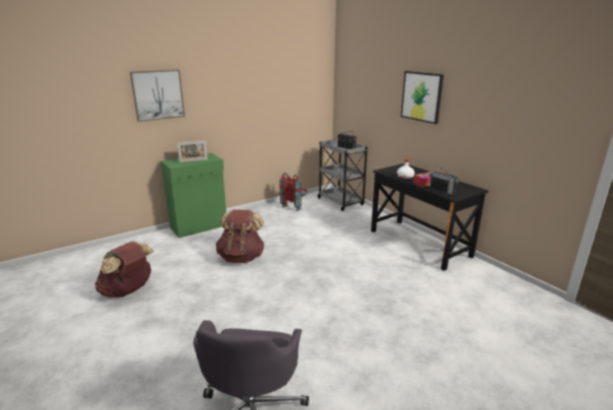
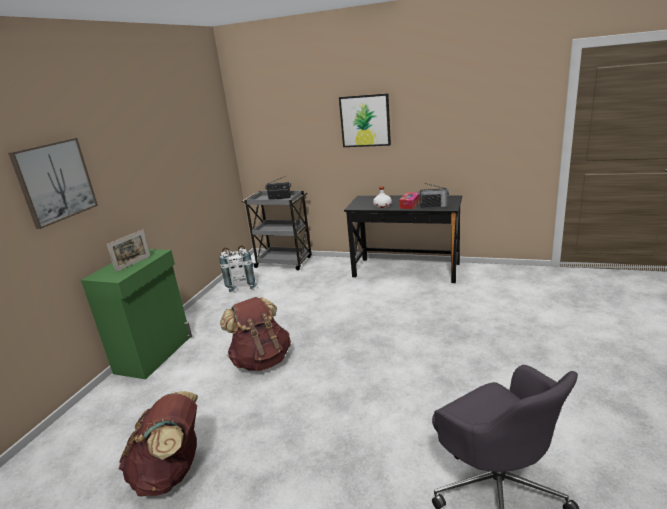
camera: 35 degrees left, 0 degrees up
(295, 206) = (242, 285): red backpack -> white backpack

